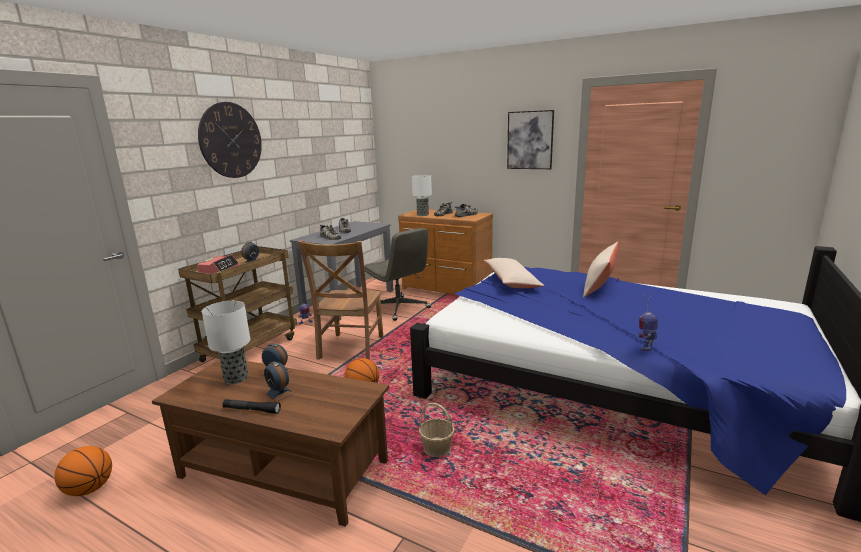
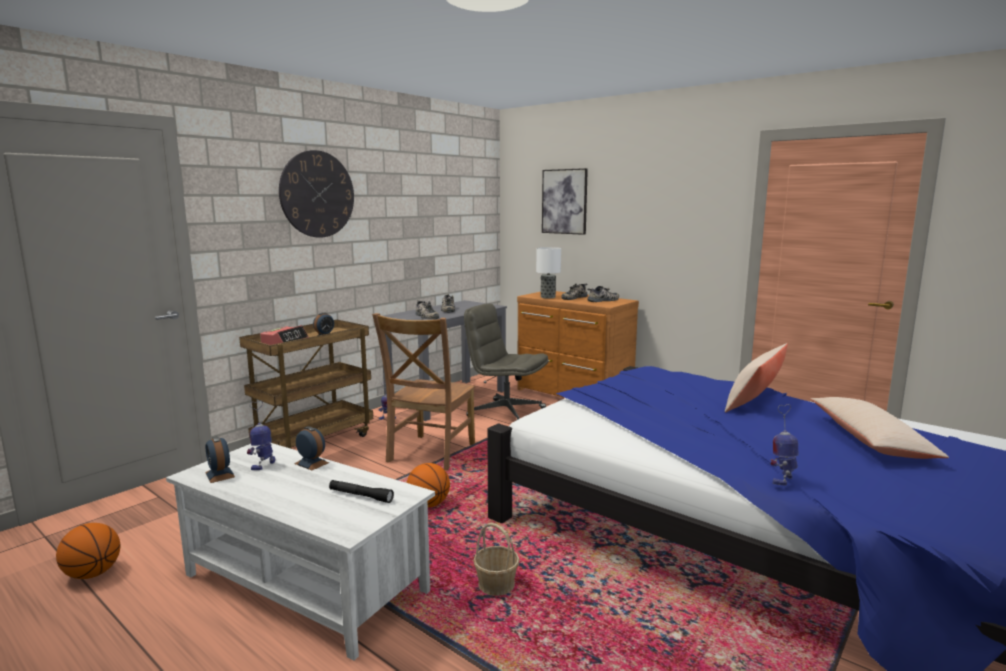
camera: 10 degrees right, 5 degrees down
(236, 378) = (264, 464): table lamp -> toy robot
(252, 410) = (266, 500): black flashlight -> black flashlight (360, 496)
(279, 393) = (304, 485): alarm clock -> alarm clock (220, 475)
(284, 469) = (306, 583): brown coffee table -> white coffee table
(399, 308) = (505, 412): grey office chair -> grey office chair turned 150 degrees clockwise
(511, 281) = (637, 385): beige pillow -> beige pillow (870, 440)
(530, 140) = (690, 208): picture -> picture (564, 201)

